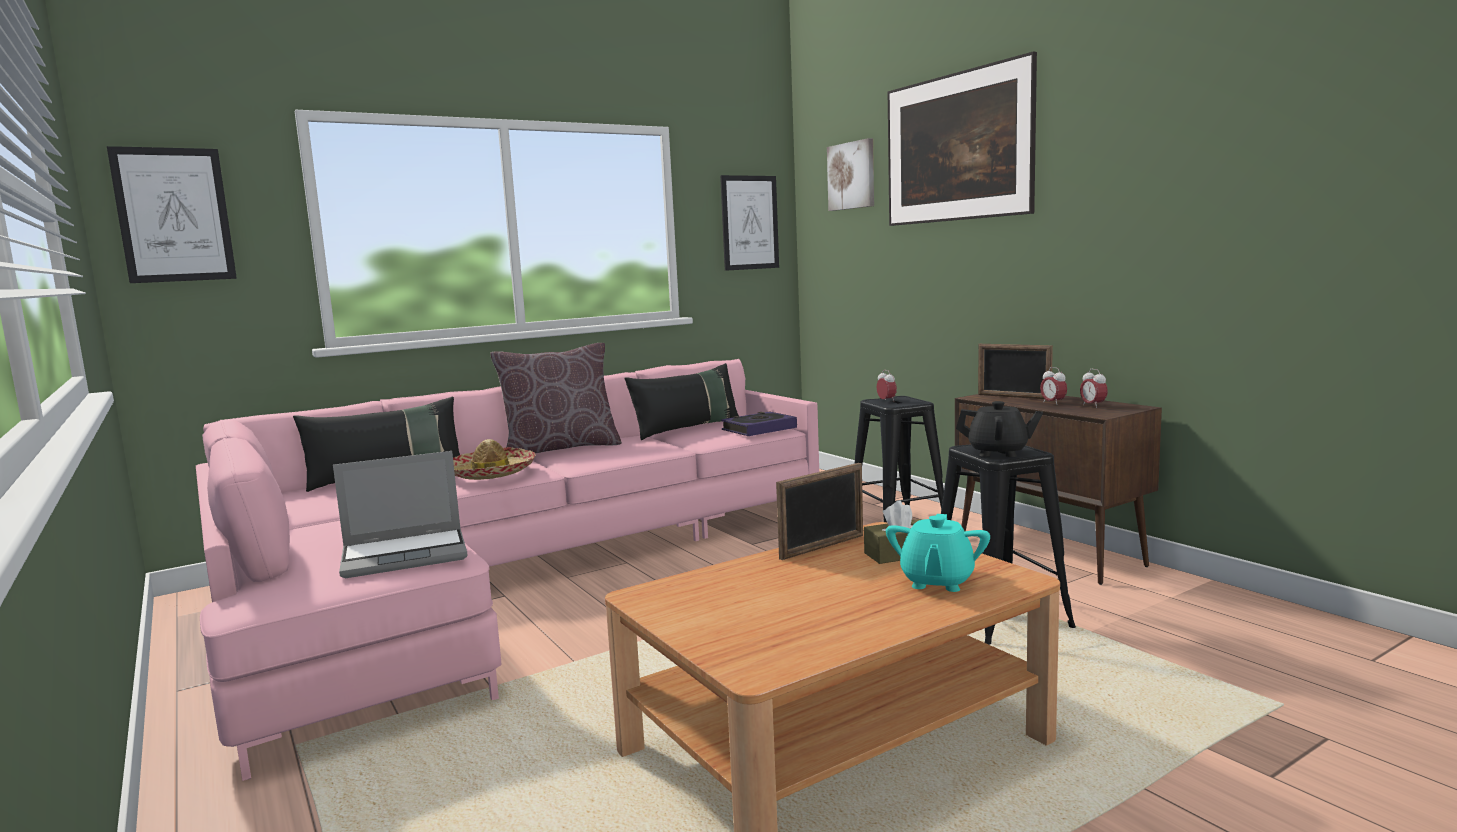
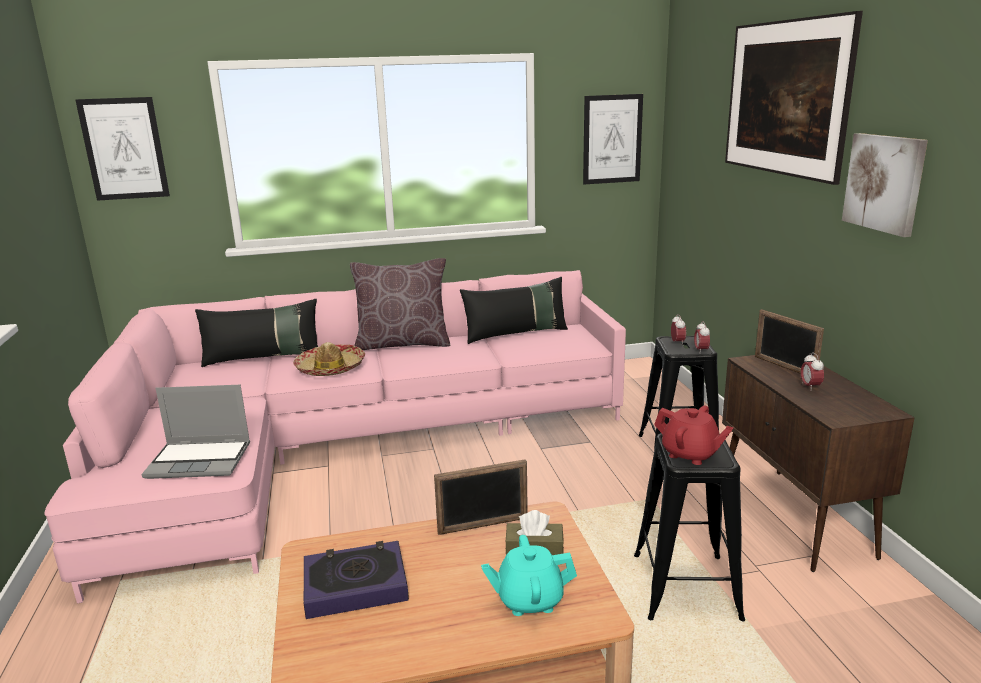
camera: 20 degrees right, 10 degrees up
(759, 429) = (572, 345): book -> book (355, 585)
(852, 175) = (704, 104): picture -> picture (885, 183)
(936, 582) = (529, 600): turquoise teapot -> turquoise teapot turned 45 degrees clockwise
(998, 452) = (690, 454): black teapot -> red teapot
(1093, 406) = (844, 400): alarm clock -> alarm clock (701, 351)

